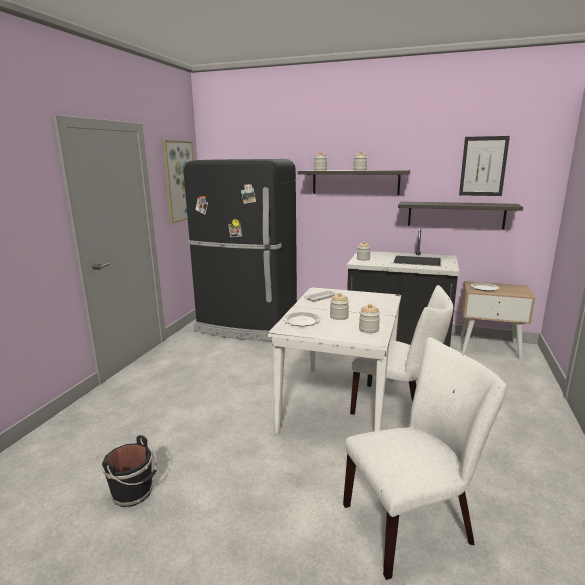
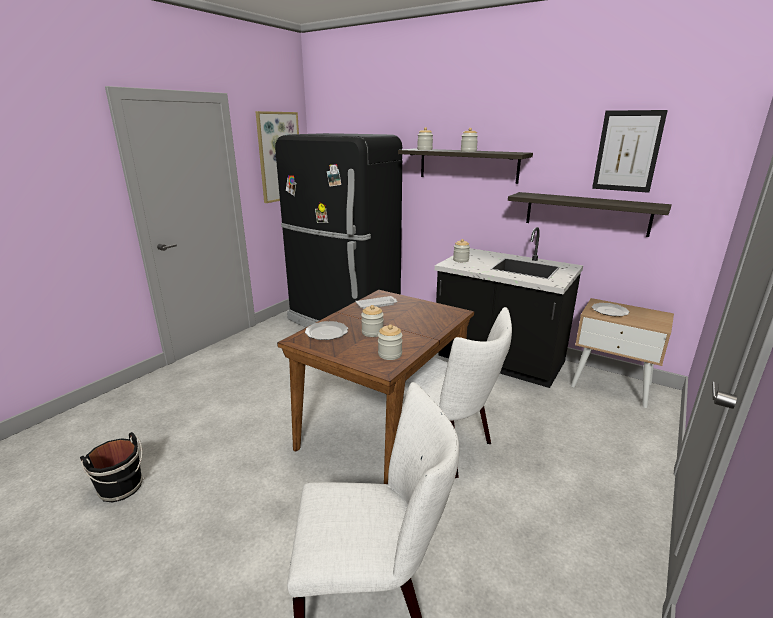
camera: 15 degrees right, 5 degrees up
(339, 403) = (383, 427): white dining table -> brown dining table

